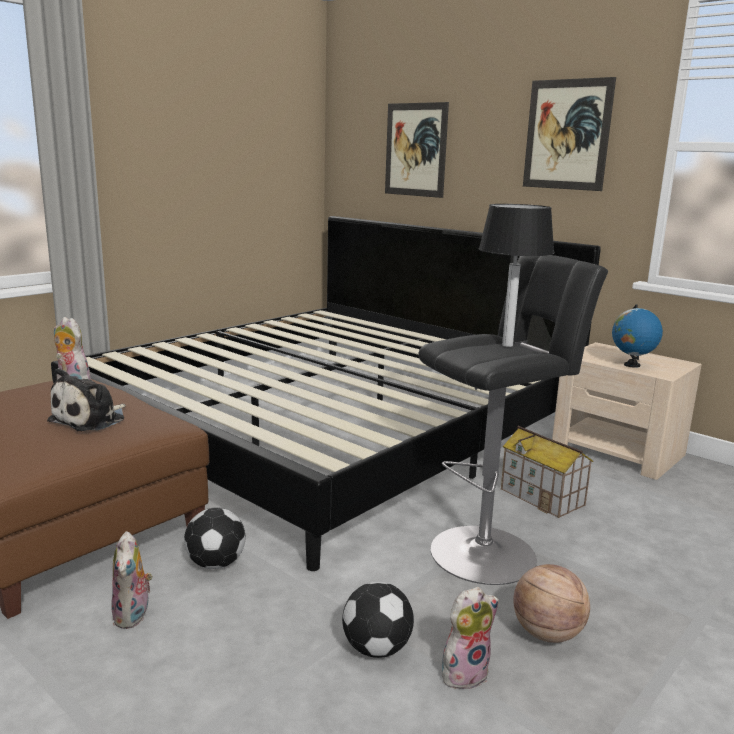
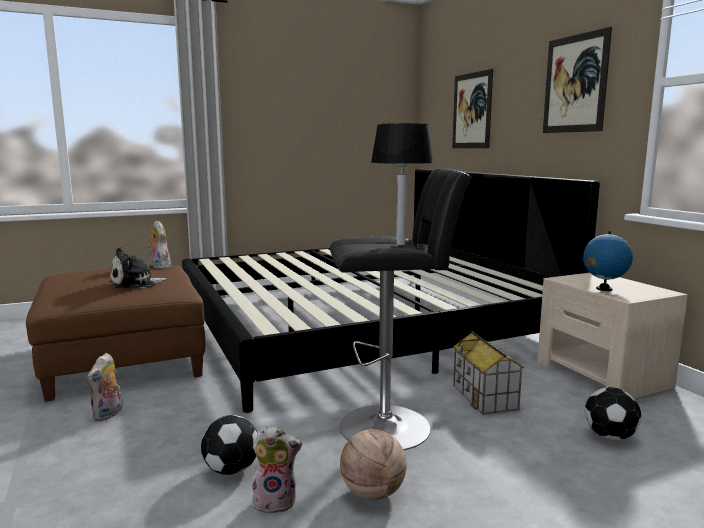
camera: 25 degrees right, 5 degrees down
(216, 564) = (189, 396): football -> football (610, 436)

